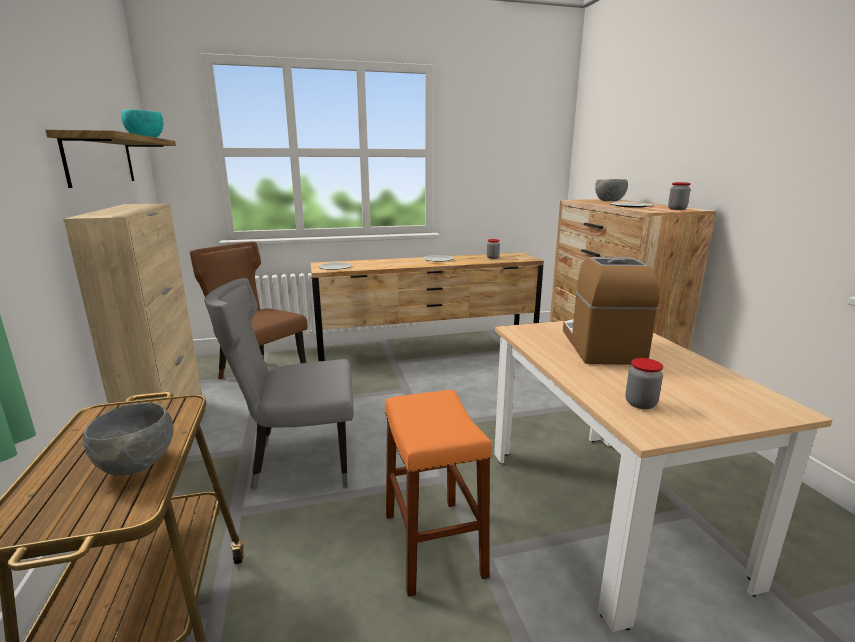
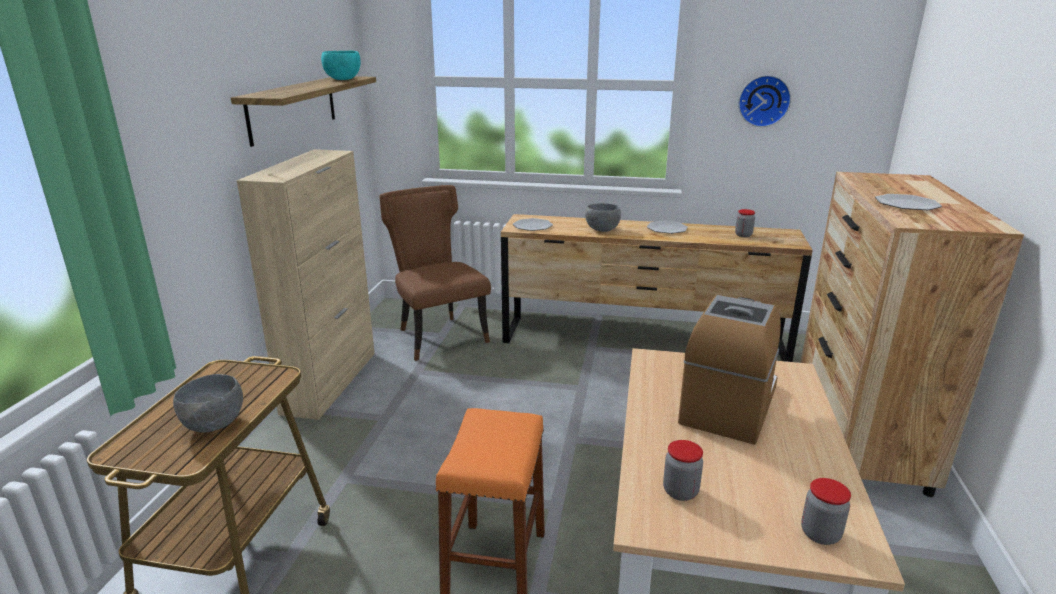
camera: 25 degrees right, 5 degrees up
(298, 461) = (423, 443): grey chair -> none
(487, 163) = (763, 101): none -> wall clock
(610, 201) = (904, 184): grey bowl -> grey bowl (602, 230)
(677, 209) = (964, 222): jar -> jar (820, 534)

